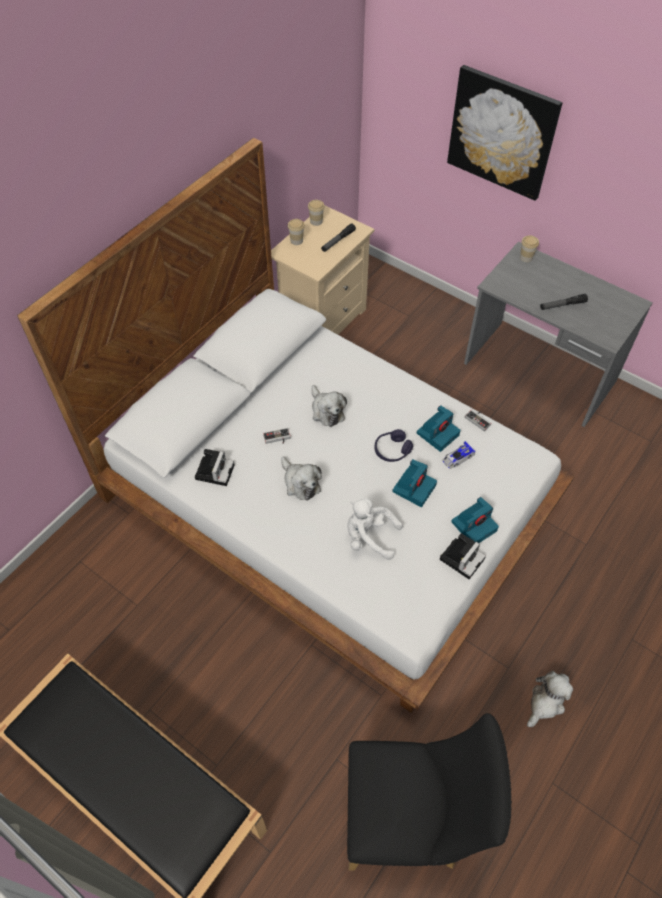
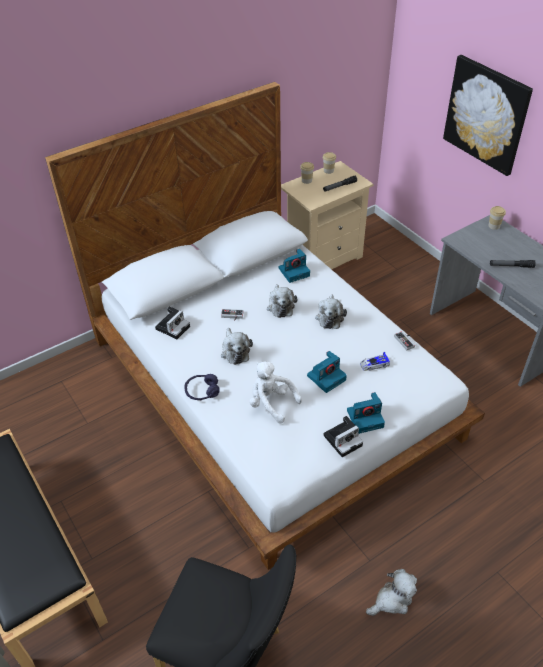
camera: 20 degrees right, 10 degrees down
(387, 411) = (330, 317): none -> plush toy
(392, 450) = (321, 346): purple headphones -> purple headphones (202, 391)
(438, 433) = (365, 342): camera -> camera (294, 271)

